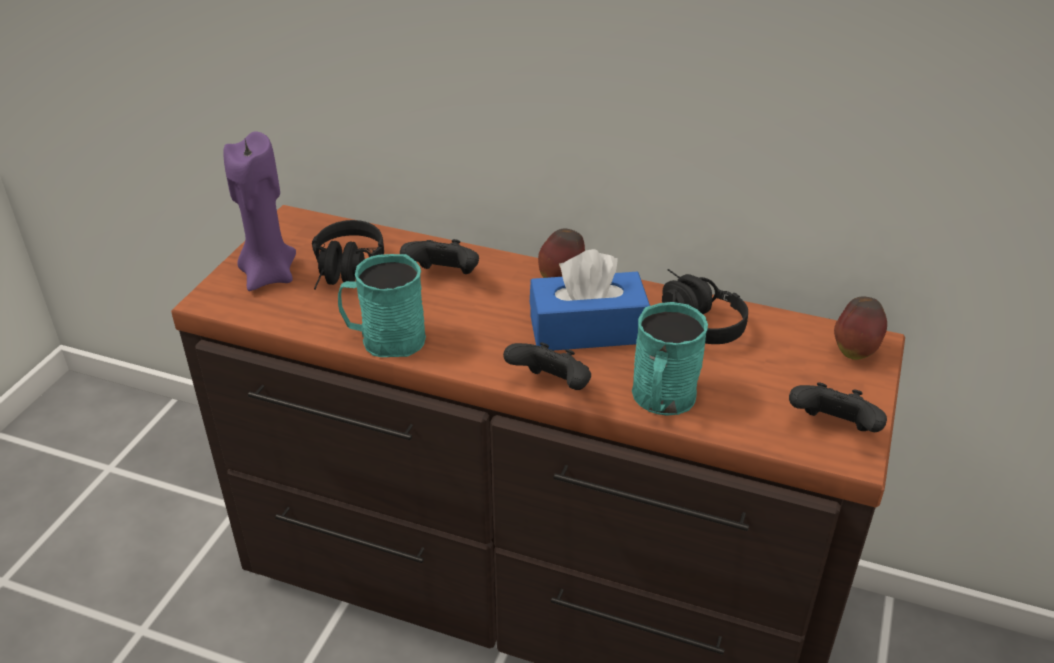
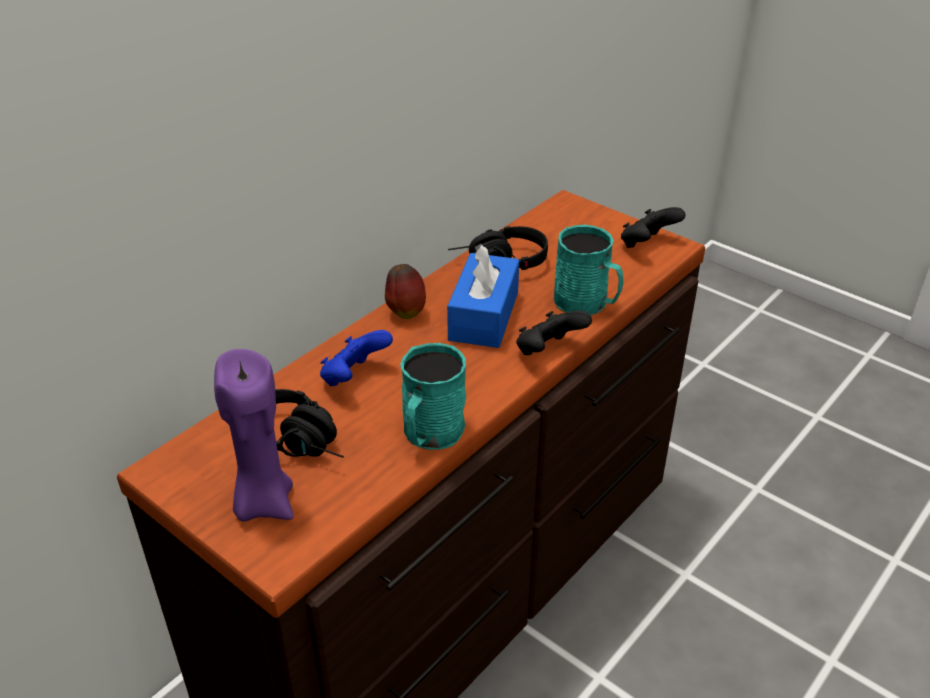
camera: 70 degrees left, 0 degrees up
(444, 277) = (354, 378): black game controller -> blue game controller
(854, 352) = (572, 212): apple -> none

